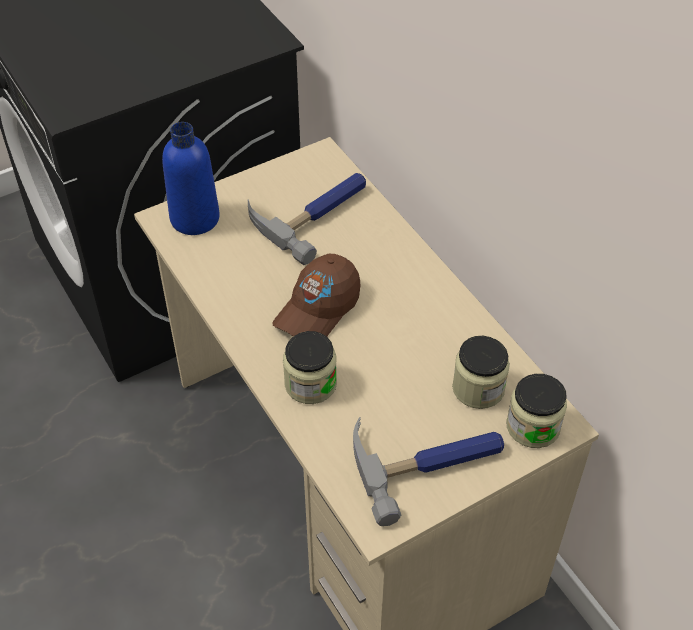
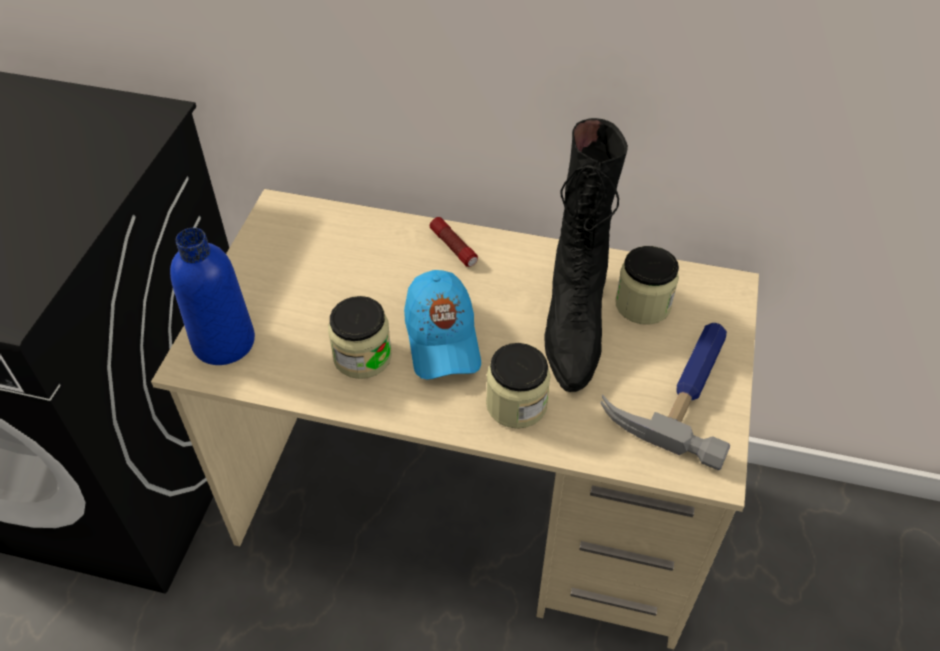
camera: 45 degrees left, 0 degrees up
(314, 213) = (333, 261): hammer -> none
(318, 309) = (442, 338): brown cap -> blue cap
(399, 257) = (454, 248): none -> flashlight
(413, 364) = (573, 324): none -> black boot
(533, 426) = (714, 302): jar -> jar (362, 356)

